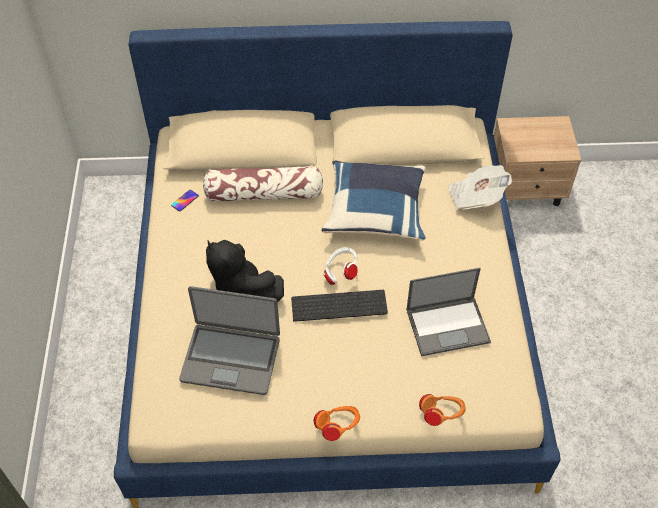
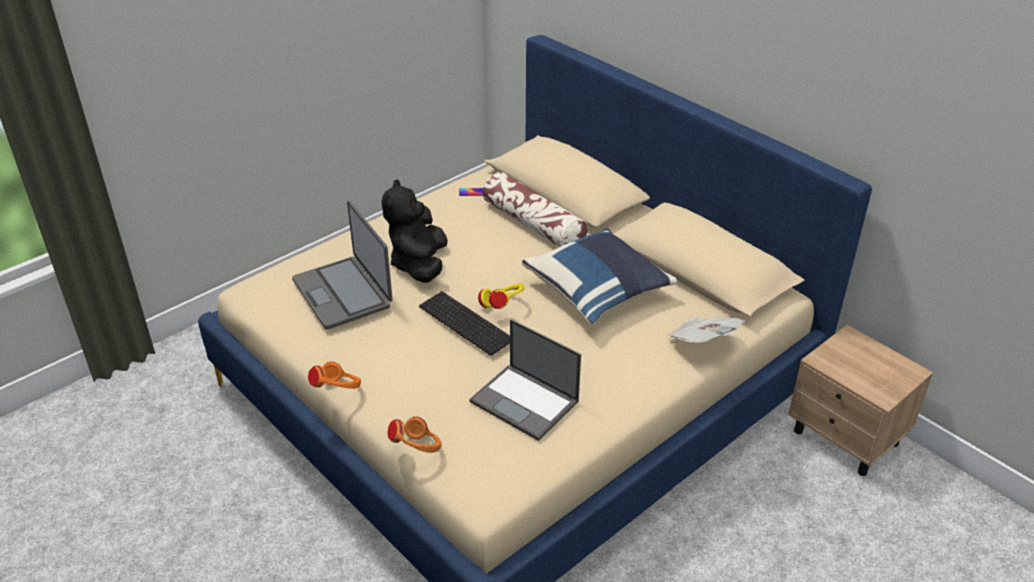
camera: 50 degrees right, 15 degrees down
(340, 272) = (503, 306): white headphones -> yellow headphones

